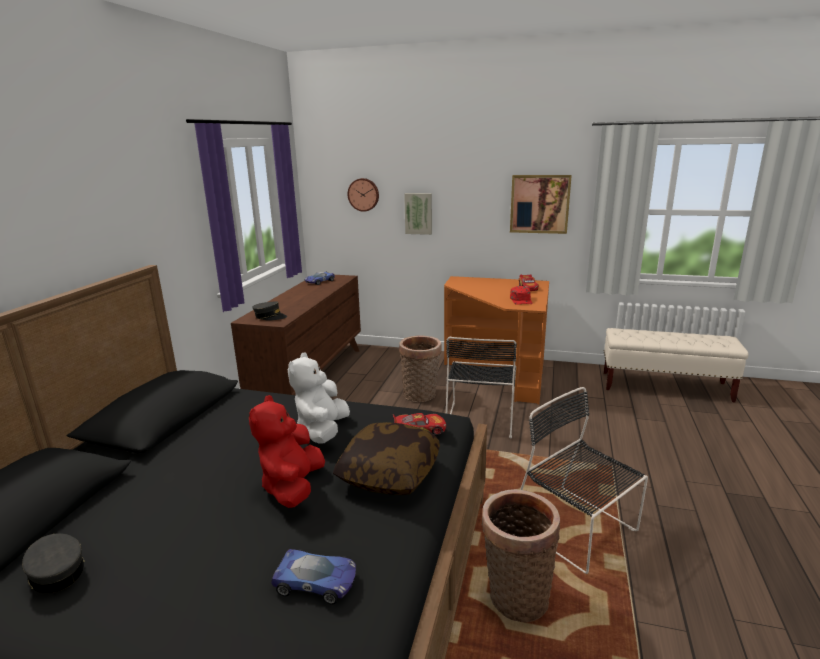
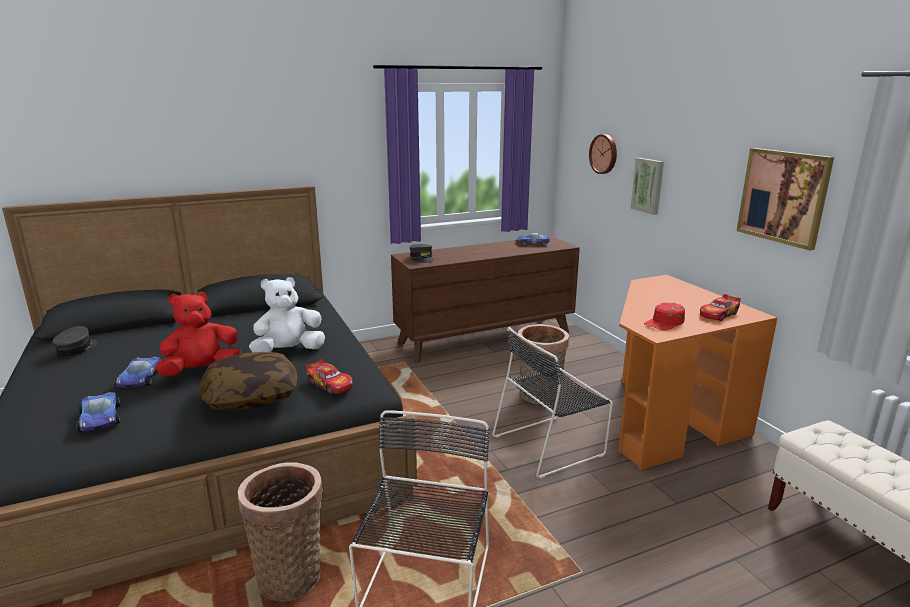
camera: 50 degrees right, 0 degrees up
(247, 532) = (139, 378): none -> toy car

